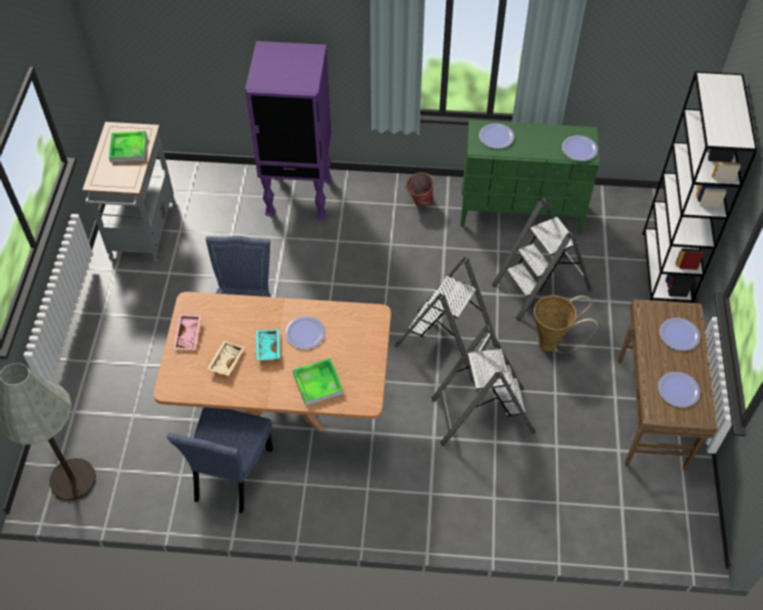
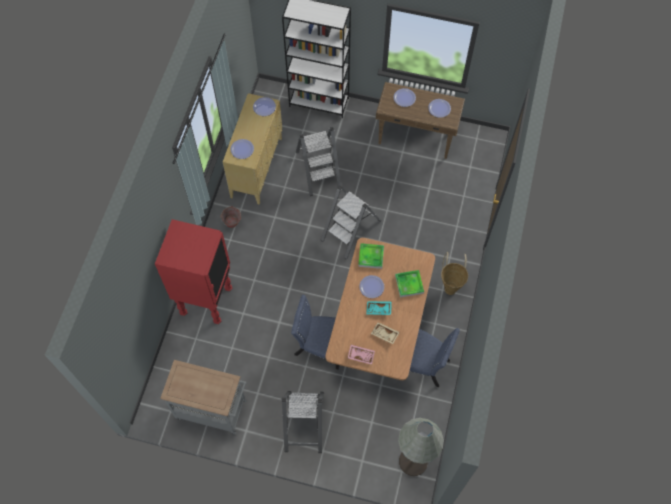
camera: 80 degrees left, 10 degrees up
(128, 149) = (194, 382): tray -> tray (371, 257)
(299, 196) = (207, 299): purple cabinet -> red cabinet
(481, 414) = (403, 221): grey step ladder -> grey step ladder (304, 422)
(521, 214) = (258, 167): green dresser -> beige dresser
(552, 344) = (361, 174): basket -> basket (450, 286)

